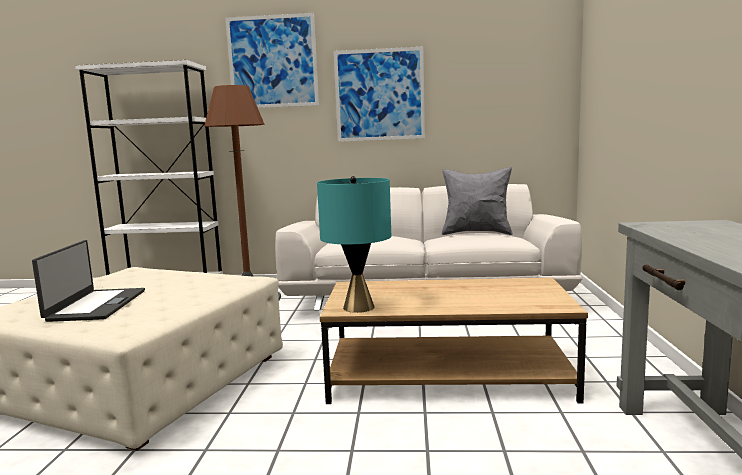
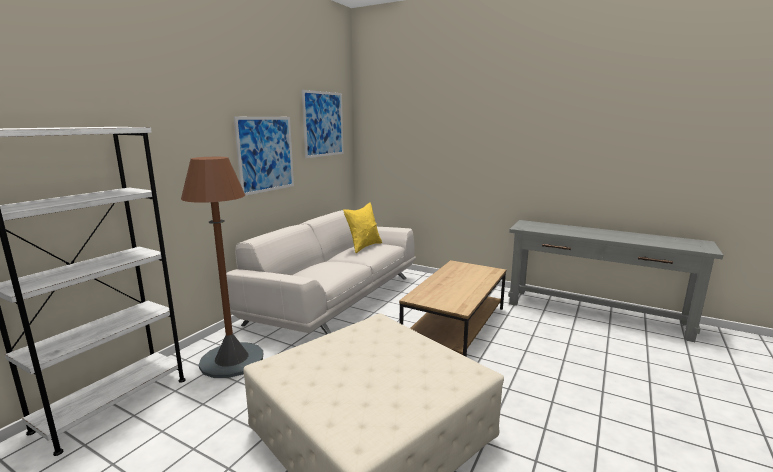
camera: 65 degrees left, 5 degrees up
(96, 305) = (388, 384): laptop -> none
(272, 62) = (184, 124): picture -> picture (323, 124)
(358, 307) = (461, 304): turquoise table lamp -> none
(476, 233) = (363, 247): grey pillow -> yellow pillow

